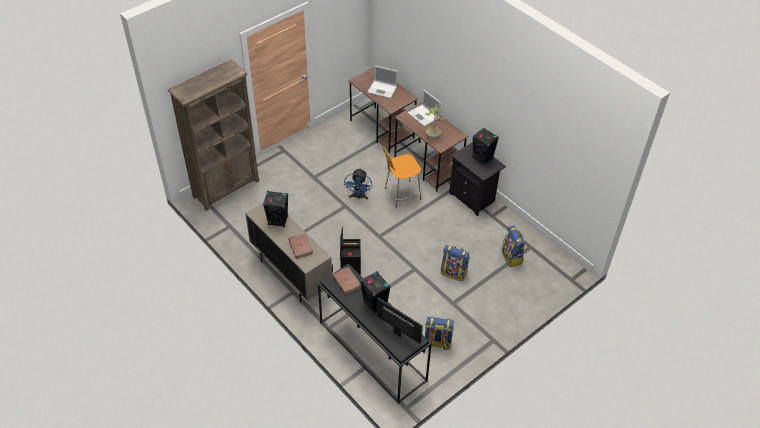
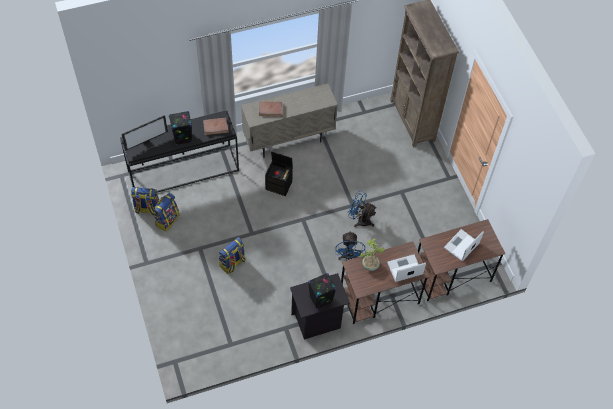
camera: 110 degrees right, 10 degrees up
(278, 220) = (308, 102): black speaker -> none
(401, 194) = (348, 257): orange stool -> blue fan
(512, 257) = (226, 321): backpack -> backpack (147, 209)

